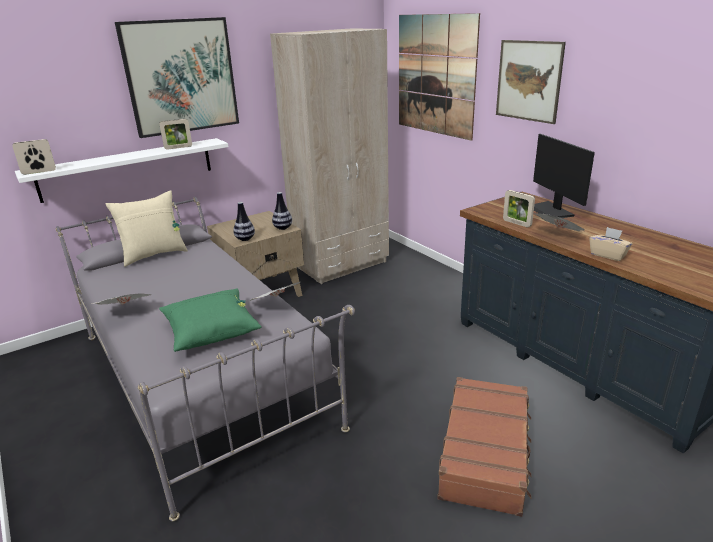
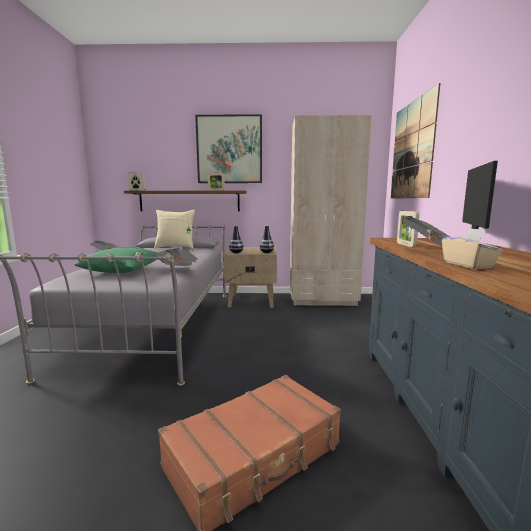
camera: 35 degrees right, 15 degrees down
(128, 169) = (189, 201): white shelf -> brown shelf
(528, 81) = (470, 125): picture -> none

